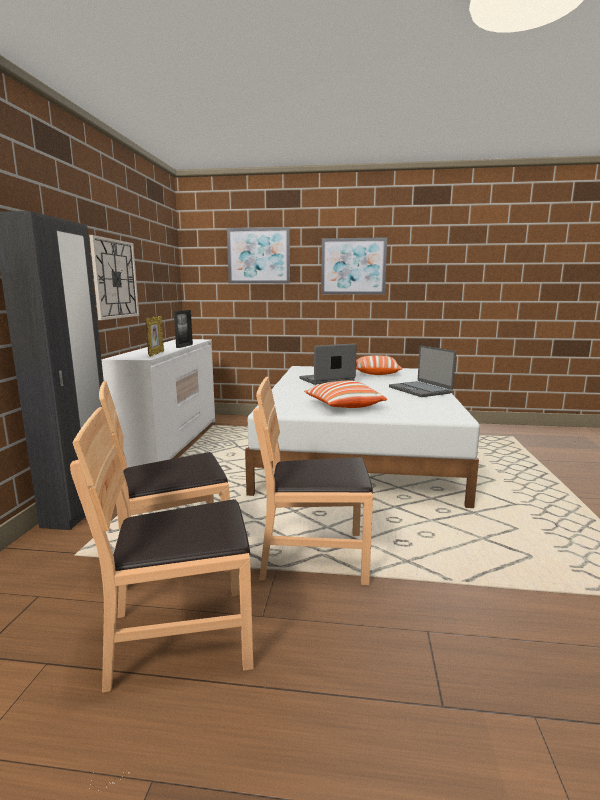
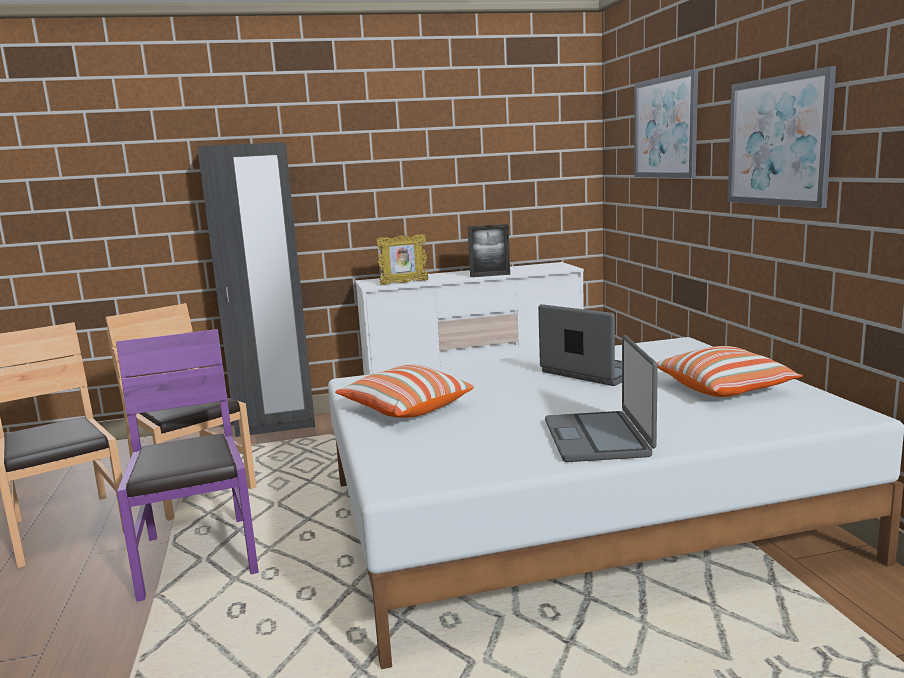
camera: 70 degrees right, 0 degrees up
(115, 279) = (403, 186): wall clock -> none
(314, 556) = (198, 556): brown chair -> purple chair
(420, 390) = (598, 438): laptop -> laptop turned 45 degrees counterclockwise

